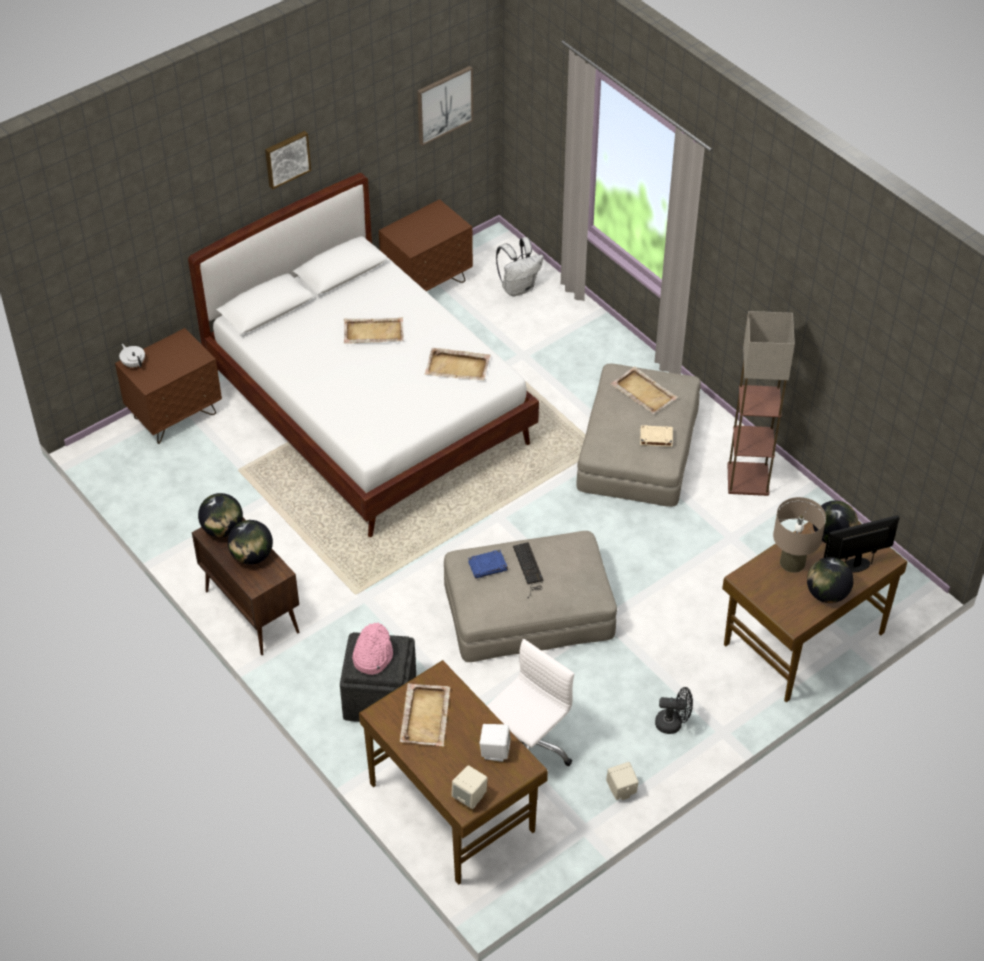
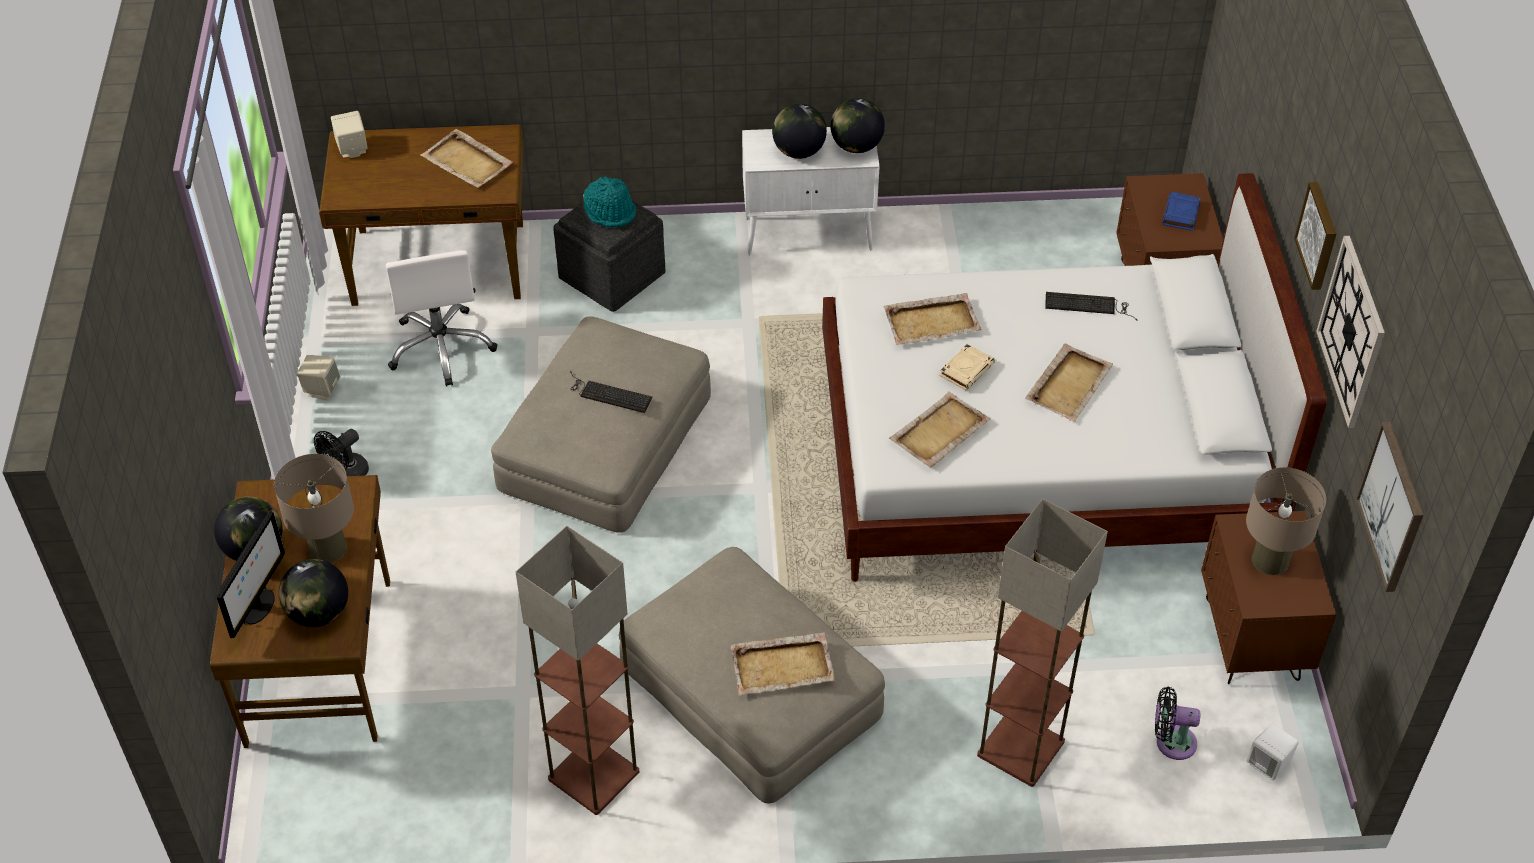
camera: 125 degrees right, 0 degrees up
(134, 363) = (1189, 186): white teapot -> none
(251, 611) = (809, 234): brown cabinet -> white cabinet
(298, 350) = (1089, 305): none -> keyboard
(354, 128) = (1351, 331): none -> wall clock
(372, 406) = (932, 321): none -> beige tray
(372, 656) = (610, 211): pink hat -> turquoise hat
(425, 230) = (1270, 560): none -> beige table lamp
(488, 566) = (645, 363): blue book -> blue book (1181, 214)
(494, 751) = (378, 187): white speaker -> white speaker (1268, 764)
(518, 288) = (1171, 742): white backpack -> black fan
(573, 336) = (1020, 747): none -> floor lamp
(655, 438) = (692, 628): beige book -> beige book (966, 369)

